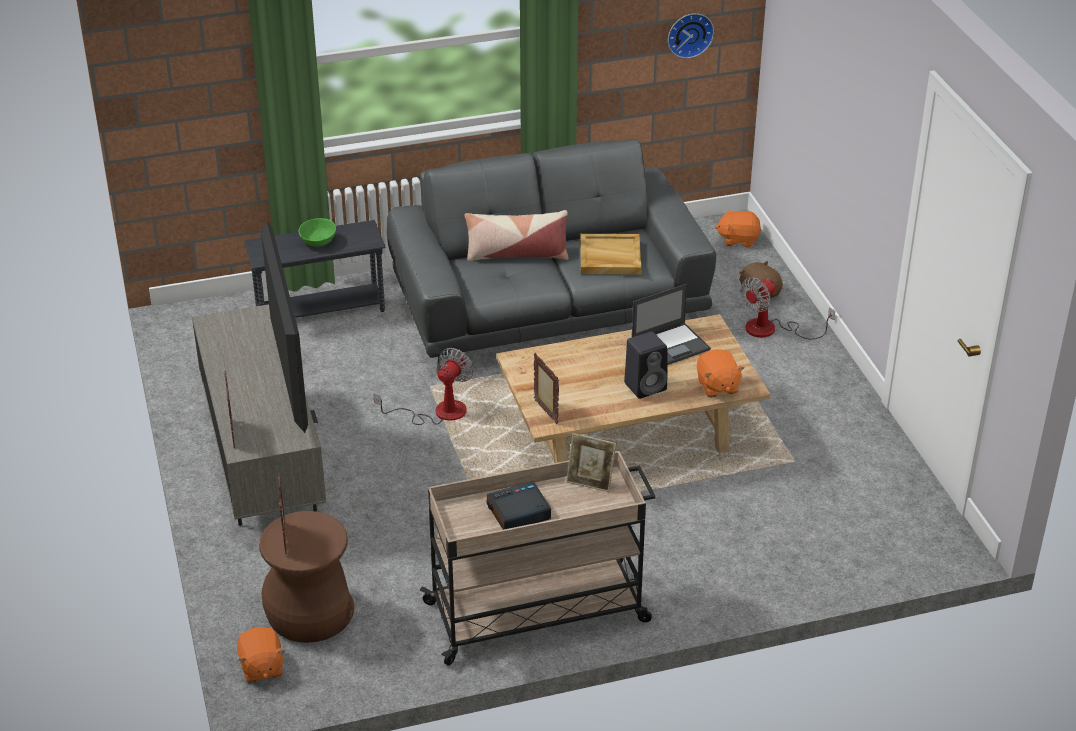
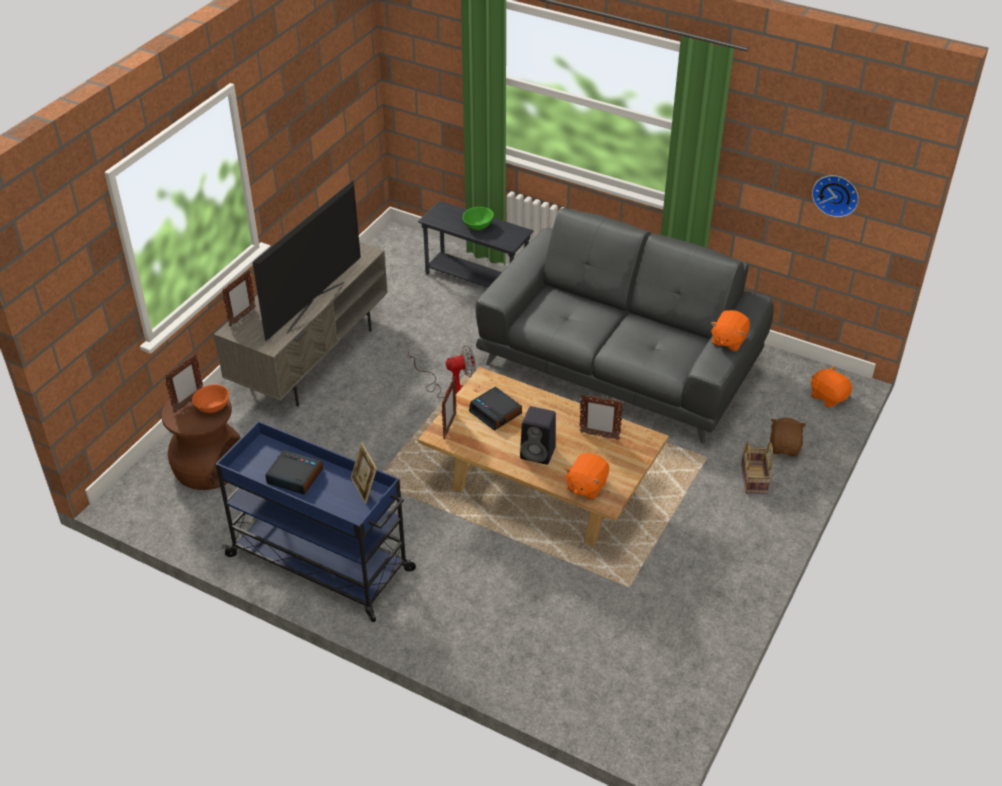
camera: 45 degrees right, 5 degrees up
(261, 667) = (142, 480): orange plush toy -> orange plush toy (728, 341)
(315, 526) = (213, 407): none -> orange bowl
(516, 254) = (593, 307): pillow -> none
(539, 612) = (322, 563): beige cart -> blue cart
(566, 378) = (496, 413): none -> alarm clock
(609, 257) = (652, 346): beige tray -> none
(671, 345) = (599, 435): laptop -> picture frame
(771, 330) = (755, 480): fan -> basket

